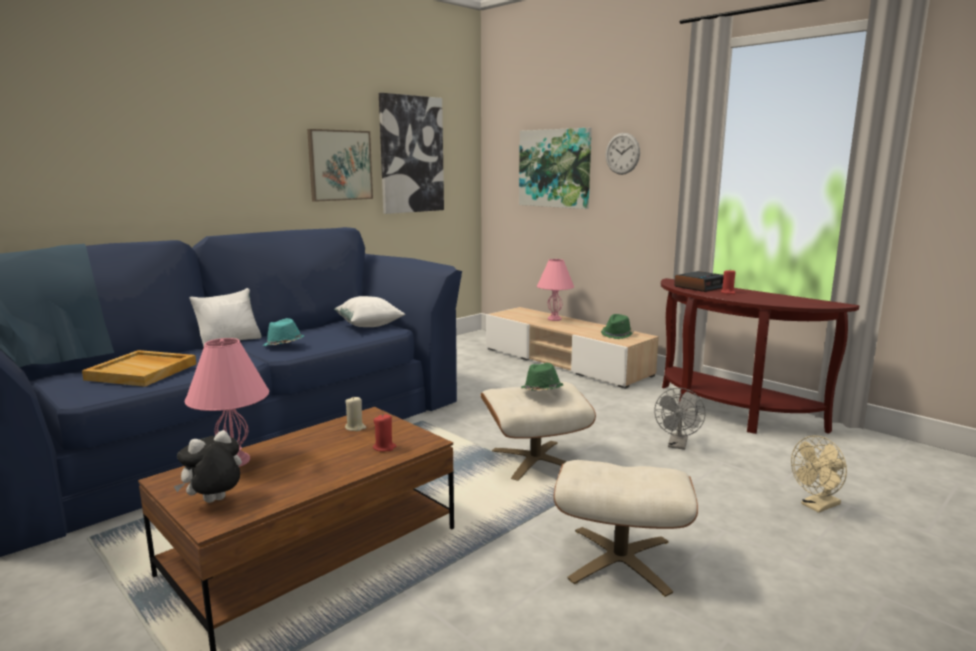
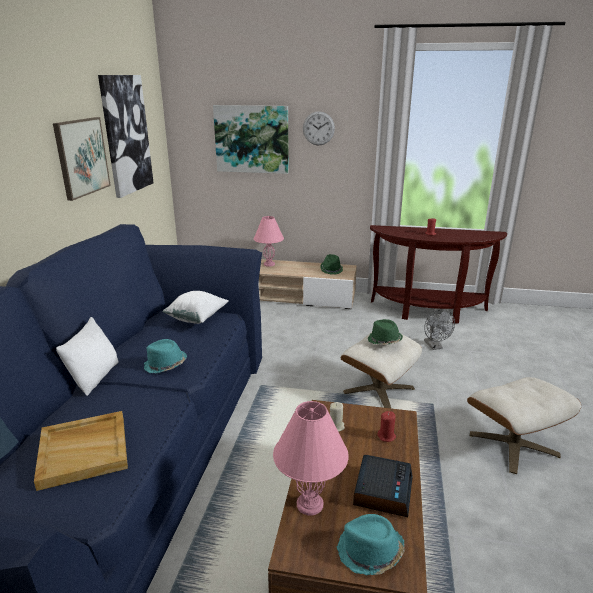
camera: 35 degrees left, 10 degrees up
(214, 502) = (369, 552): plush toy -> turquoise hat
(699, 287) = (406, 231): alarm clock -> alarm clock (382, 490)
(817, 506) = (541, 364): beige fan -> none

